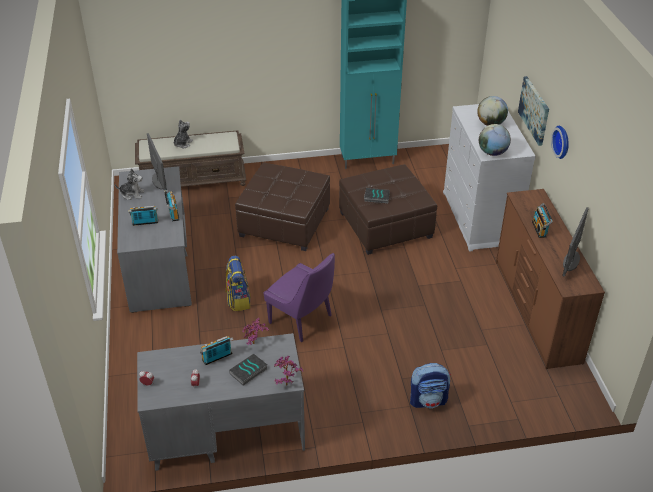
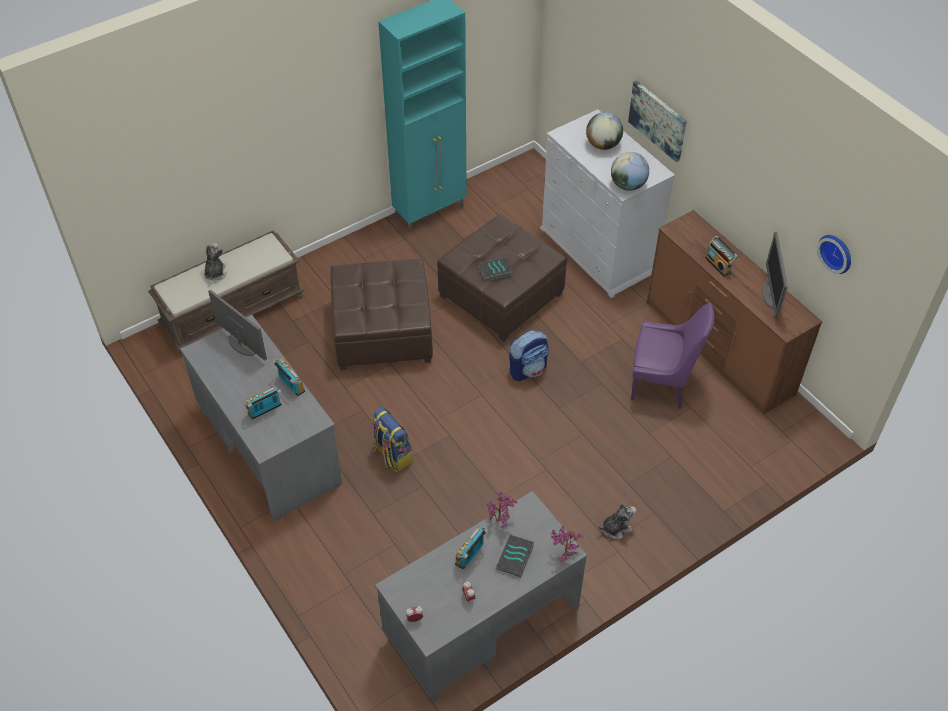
camera: 25 degrees left, 10 degrees up
(132, 194) = (220, 375): plush toy -> plush toy (616, 528)
(302, 320) = (481, 454): purple chair -> purple chair (662, 383)
(428, 400) = (669, 498): backpack -> backpack (528, 369)
(562, 141) = (718, 159): wall clock -> wall clock (837, 252)

